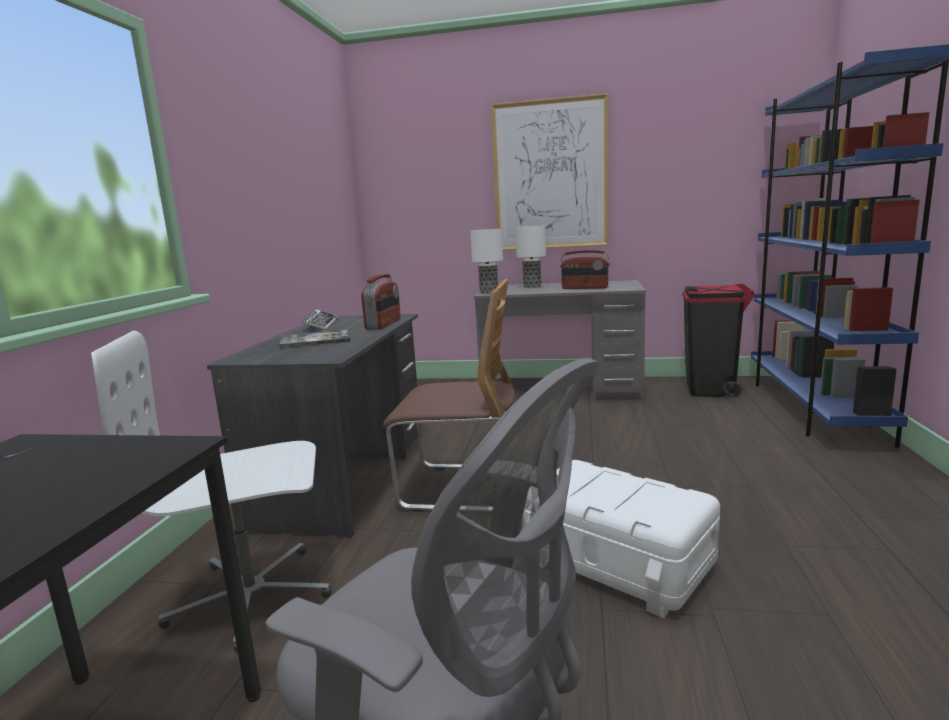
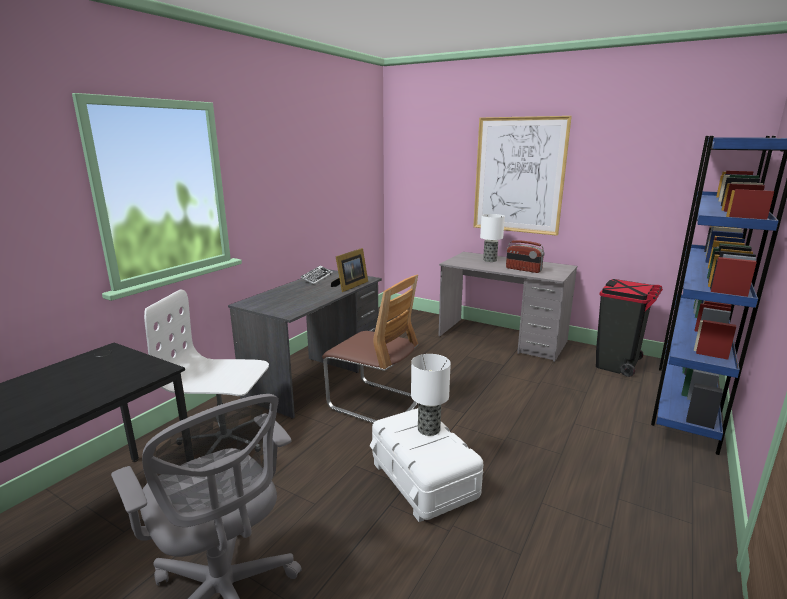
camera: 20 degrees right, 5 degrees up
(315, 340) = (298, 294): book -> none
(384, 324) = (350, 286): radio -> picture frame
(488, 293) = (452, 262): table lamp -> table lamp (428, 429)

